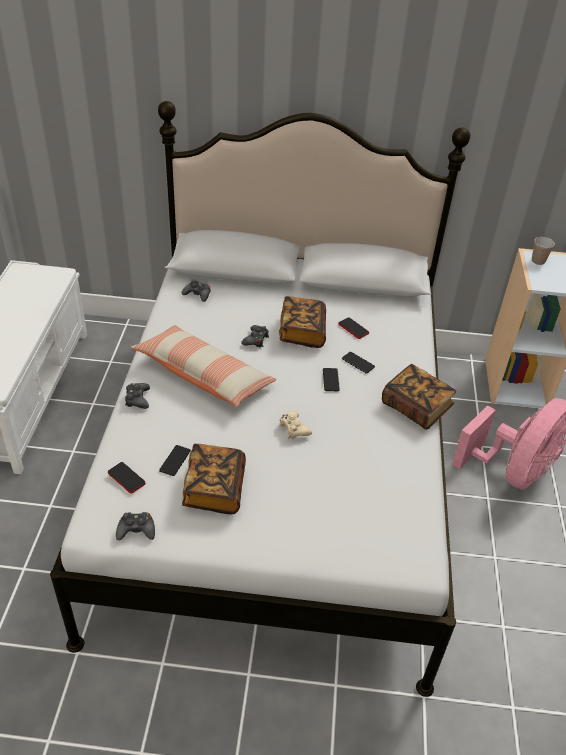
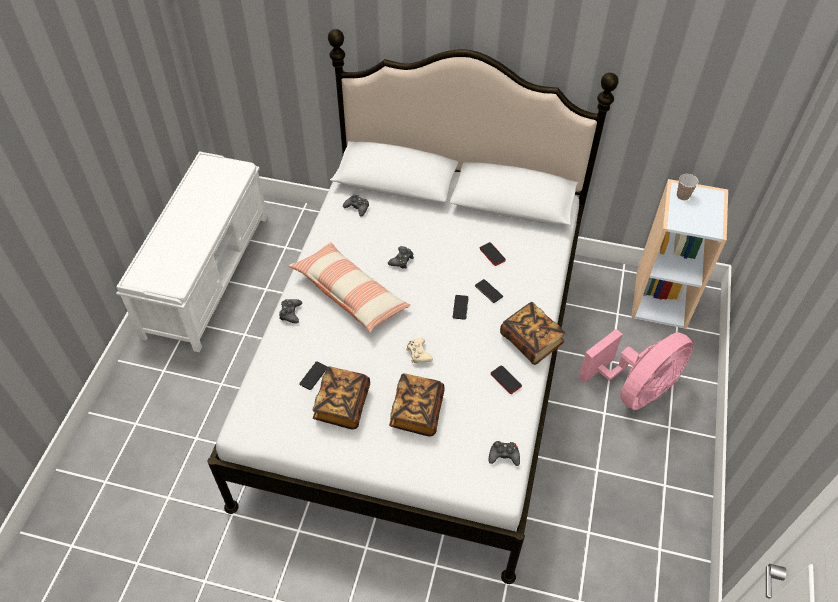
camera: 10 degrees right, 10 degrees up
(126, 478) = (272, 388): phone -> phone (506, 380)
(136, 530) = (275, 435): black game controller -> black game controller (504, 455)
(302, 332) = (444, 255): book -> book (417, 412)

